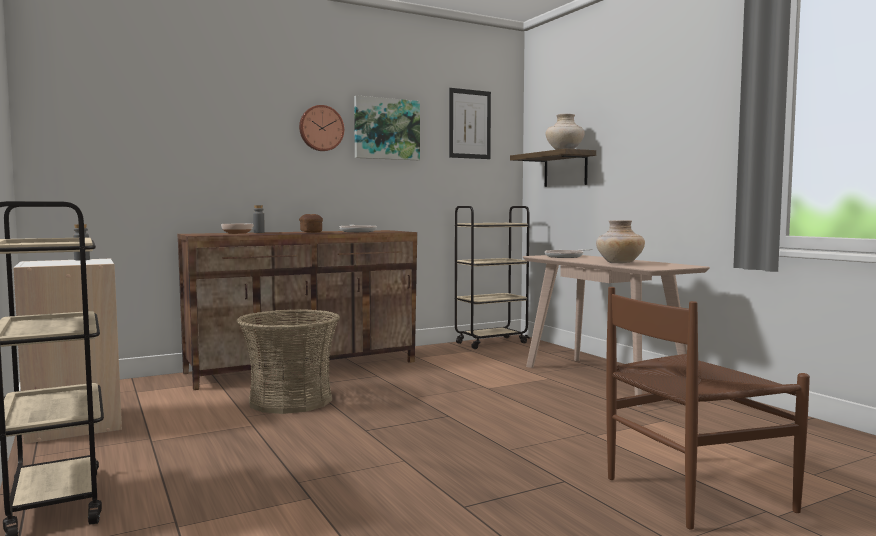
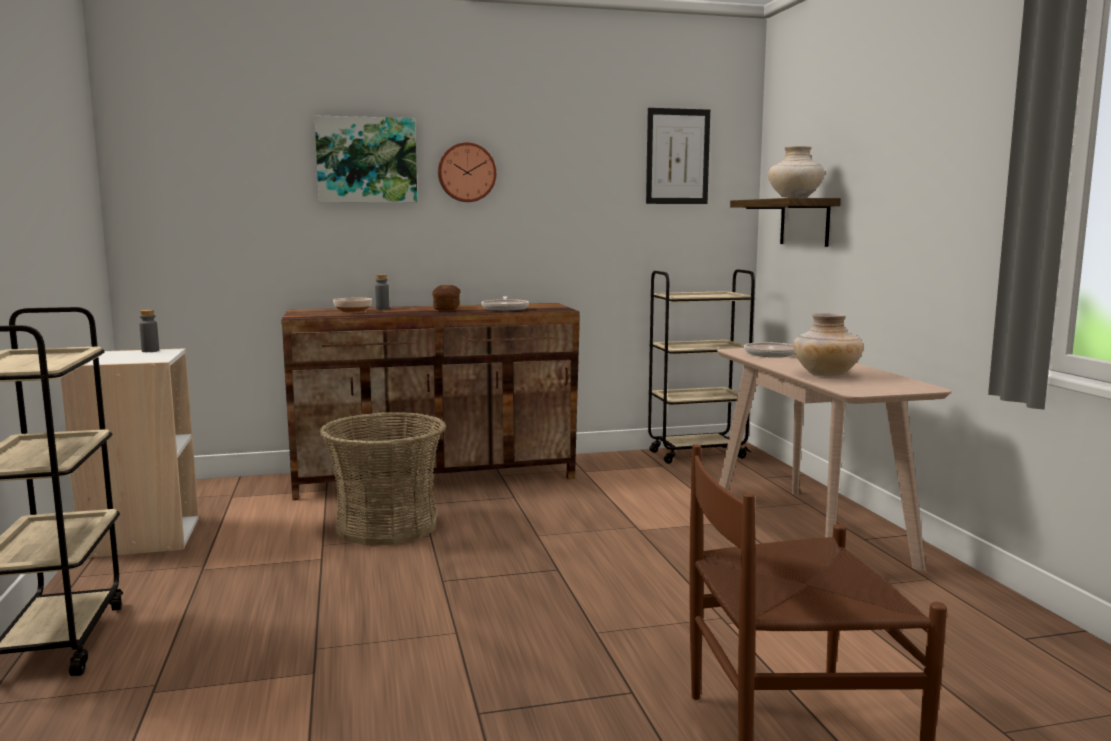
camera: 15 degrees right, 5 degrees up
(386, 129) = (556, 169): picture -> picture (366, 160)

